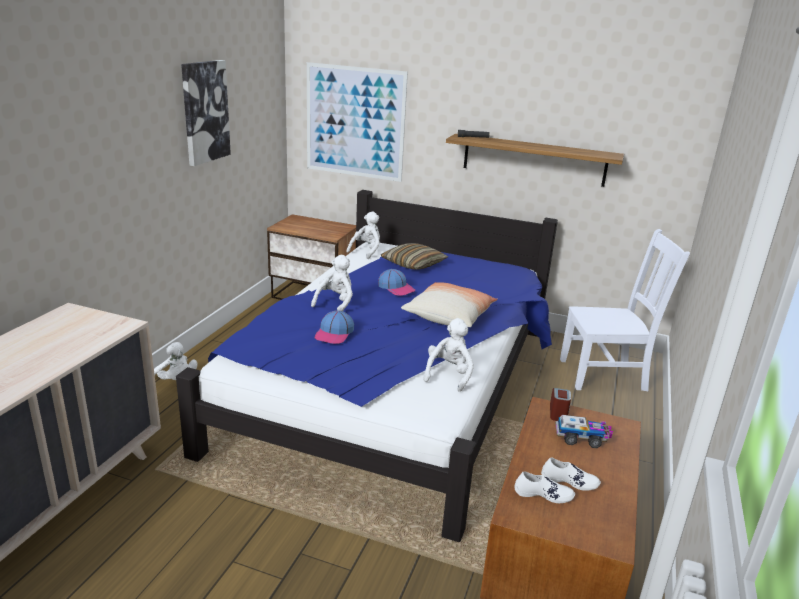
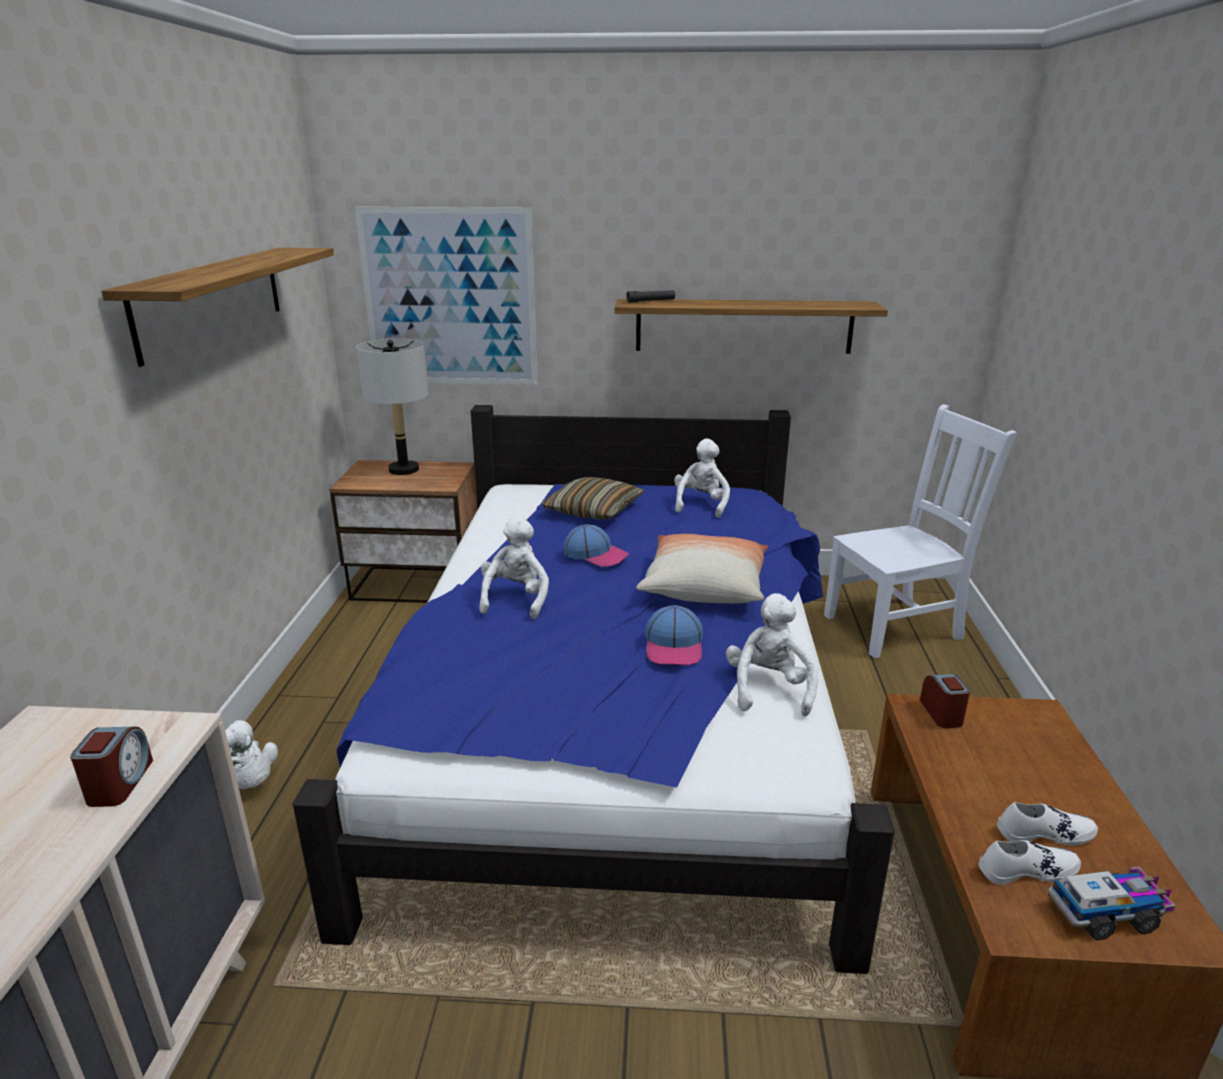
camera: 15 degrees left, 0 degrees up
(92, 340) = (119, 783): none -> alarm clock
(204, 112) = (212, 300): picture -> shelf
(314, 223) = (403, 470): none -> grey table lamp
(334, 333) = (548, 655): cap -> cap (674, 646)
(366, 251) = (506, 501): white plush toy -> white plush toy (701, 505)
(582, 438) = (1005, 750): toy truck -> toy truck (1106, 914)

